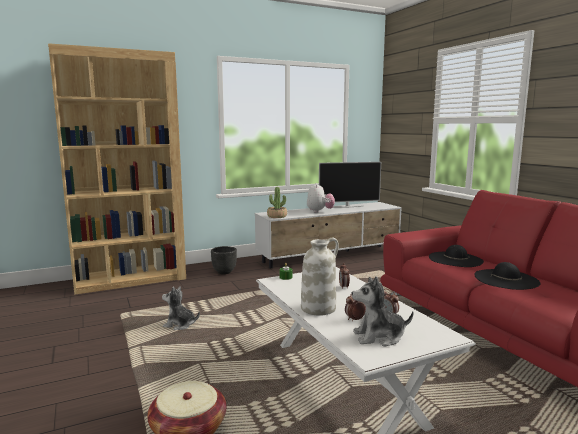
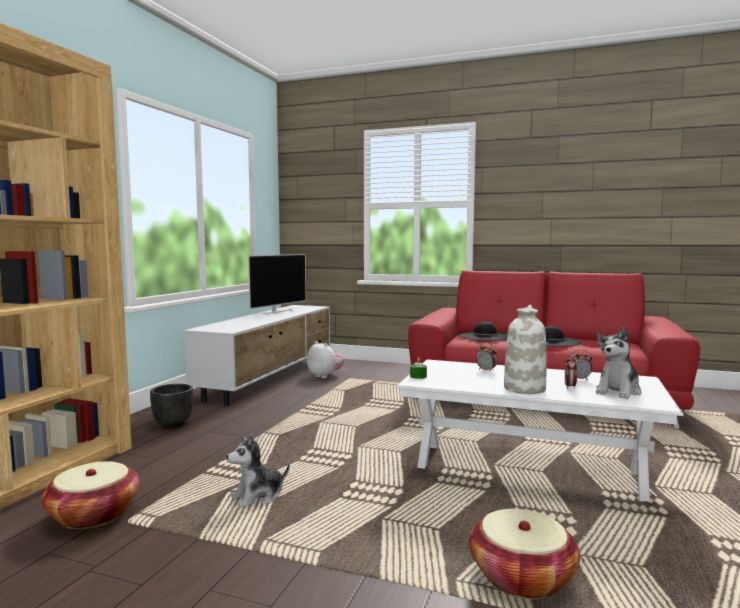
camera: 45 degrees left, 5 degrees down
(118, 305) = (94, 515): none -> basket
(277, 216) = (230, 329): potted plant -> none
(320, 211) = (263, 319): plush toy -> plush toy (325, 376)

